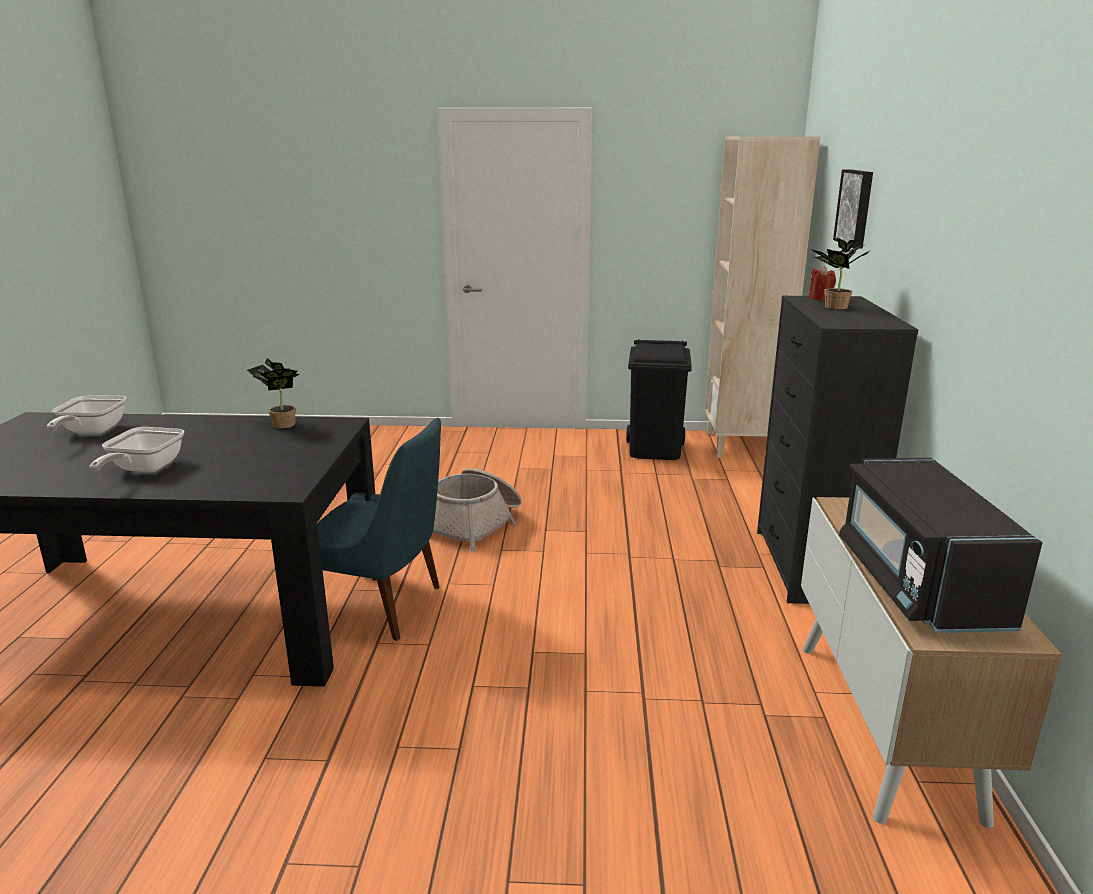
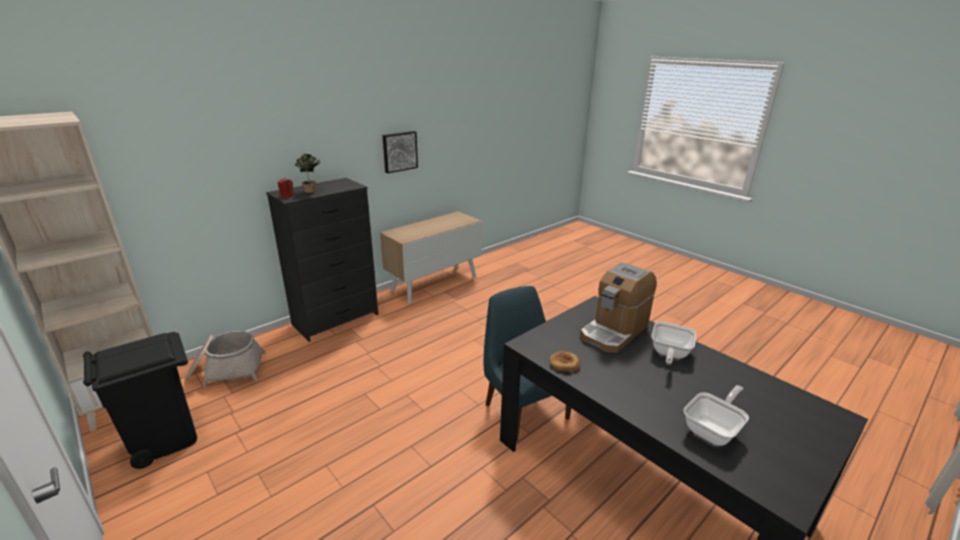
camera: 135 degrees left, 5 degrees up
(143, 469) = (669, 354): frying pan -> frying pan turned 150 degrees clockwise
(236, 467) = (614, 331): none -> coffee machine
(280, 424) = (564, 363): potted plant -> bread
(474, 524) = (404, 443): basket -> basket (226, 370)
(856, 208) = (206, 150): picture -> picture (399, 151)
(918, 583) = (446, 224): black microwave -> none

